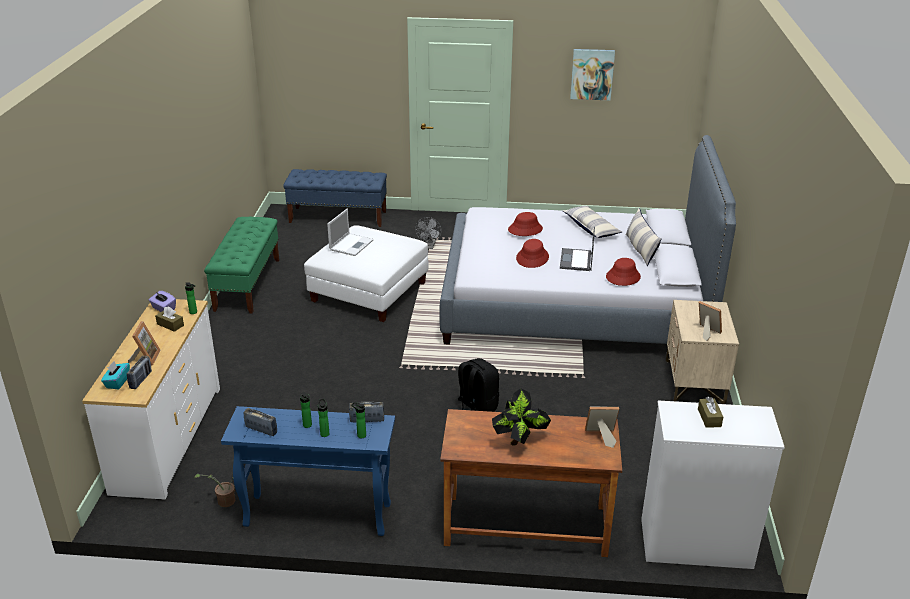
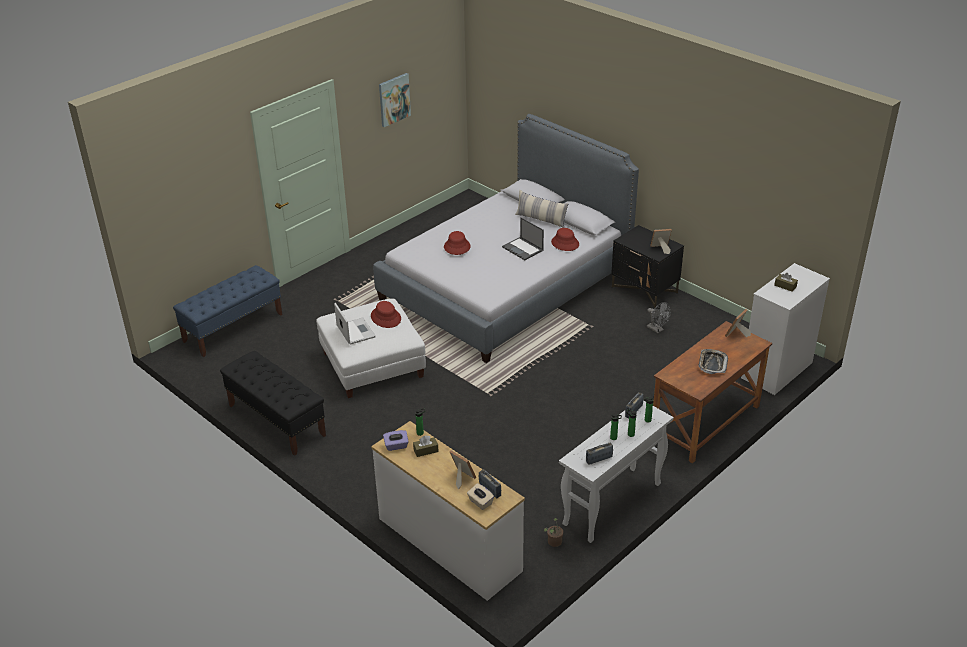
camera: 50 degrees left, 5 degrees up
(117, 382) = (480, 502): turquoise tissue box -> beige tissue box
(247, 284) = (276, 420): green bench -> black bench
(316, 515) = (612, 505): blue console table -> white console table
(429, 246) = (347, 306): grey fan -> grey fan (657, 329)
(476, 407) = (574, 385): black backpack -> none
(519, 441) = (712, 364): potted plant -> tray
(532, 258) = (497, 263): red hat -> red hat (386, 317)
(591, 228) = (489, 222): pillow -> none
(694, 383) = (645, 290): beige nightstand -> black nightstand

